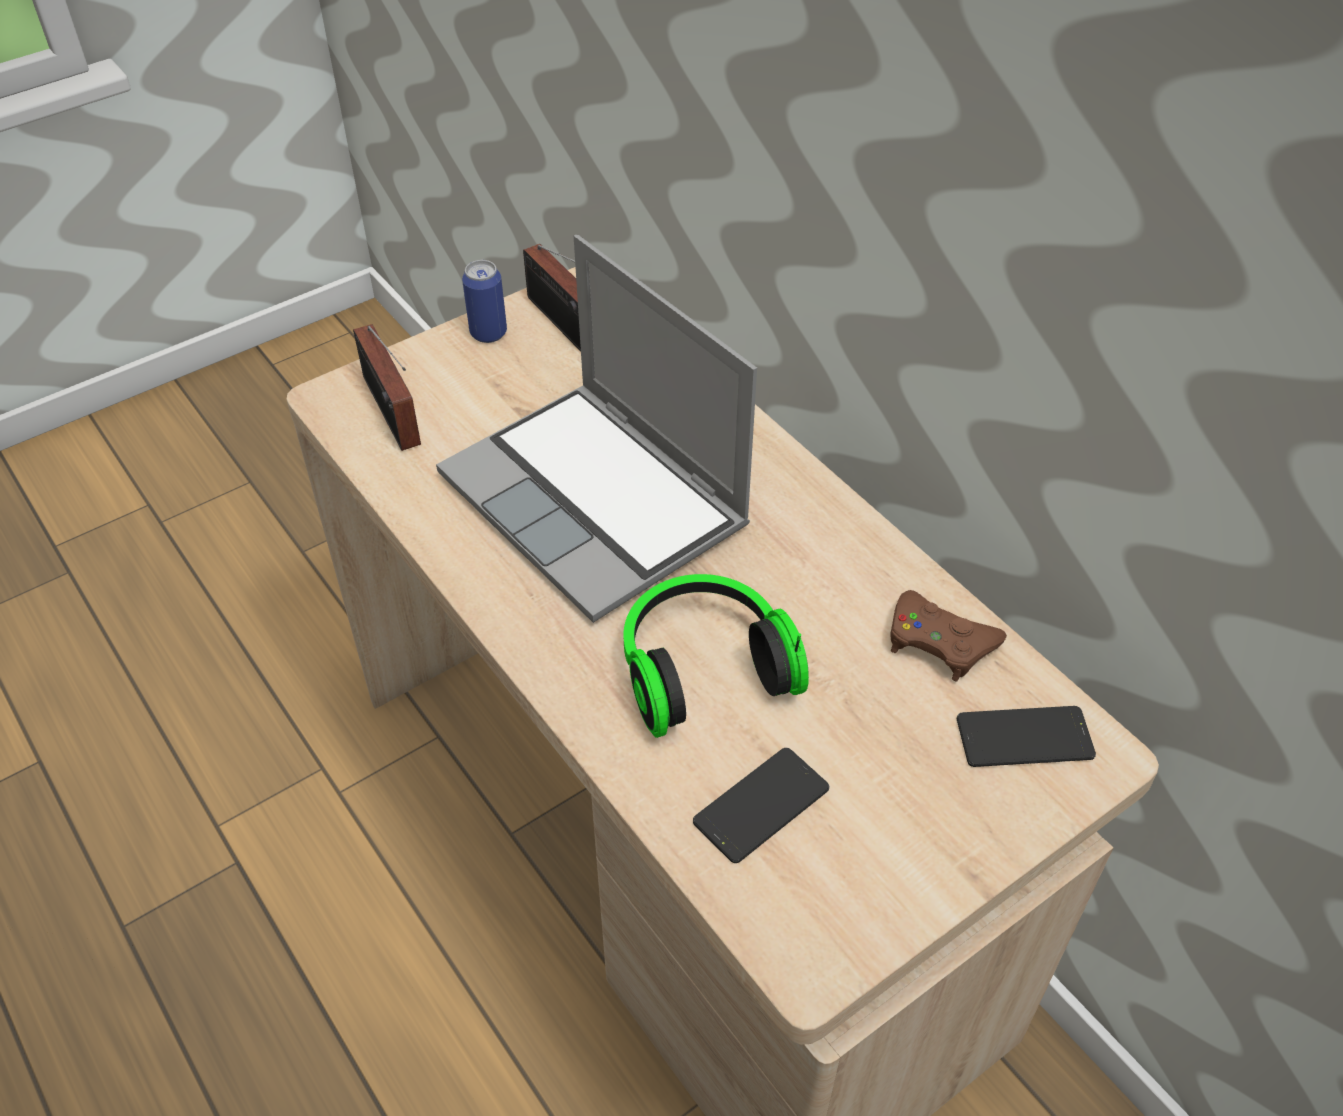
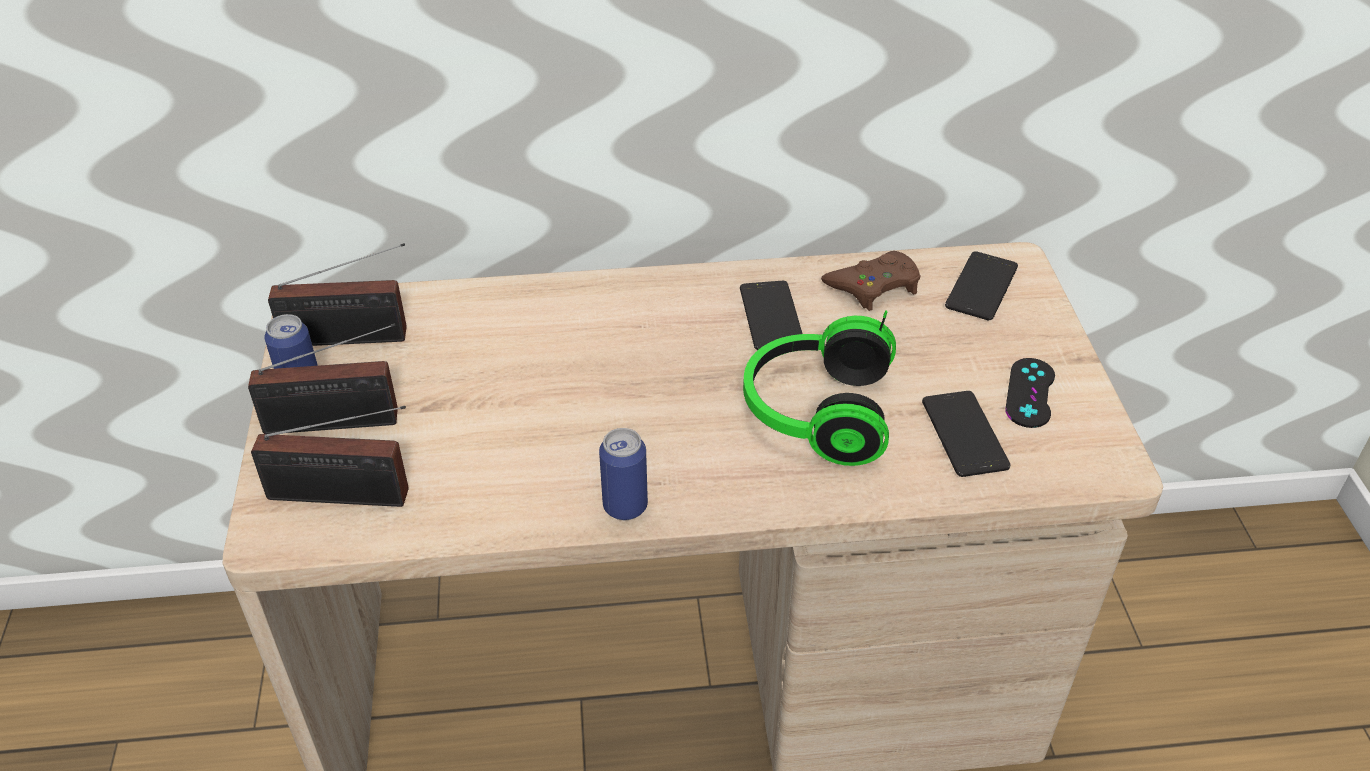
camera: 60 degrees left, 5 degrees down
(467, 371) = (339, 422): none -> radio
(487, 584) = (625, 506): none -> can
(598, 502) = (589, 401): laptop -> none
(818, 578) = (771, 316): none -> phone
(874, 845) = (1030, 393): none -> black game controller

